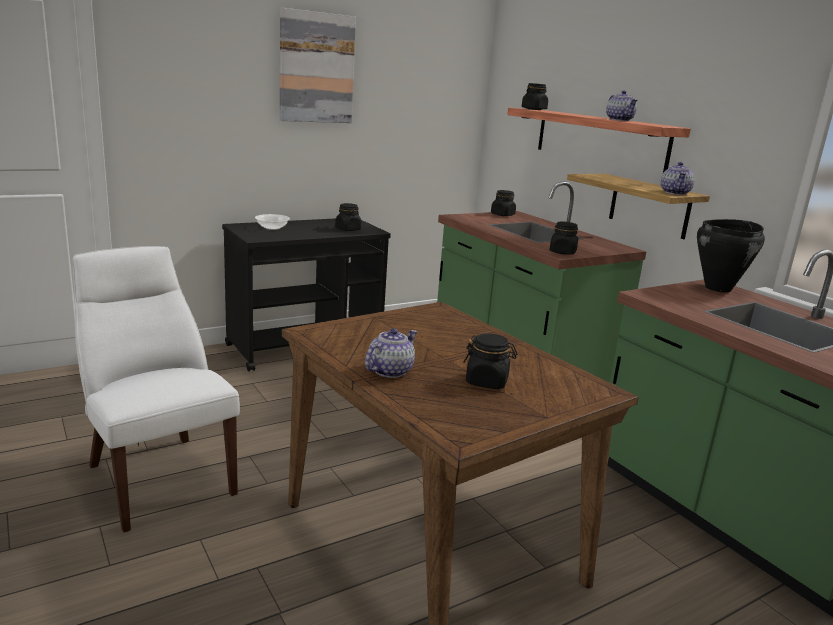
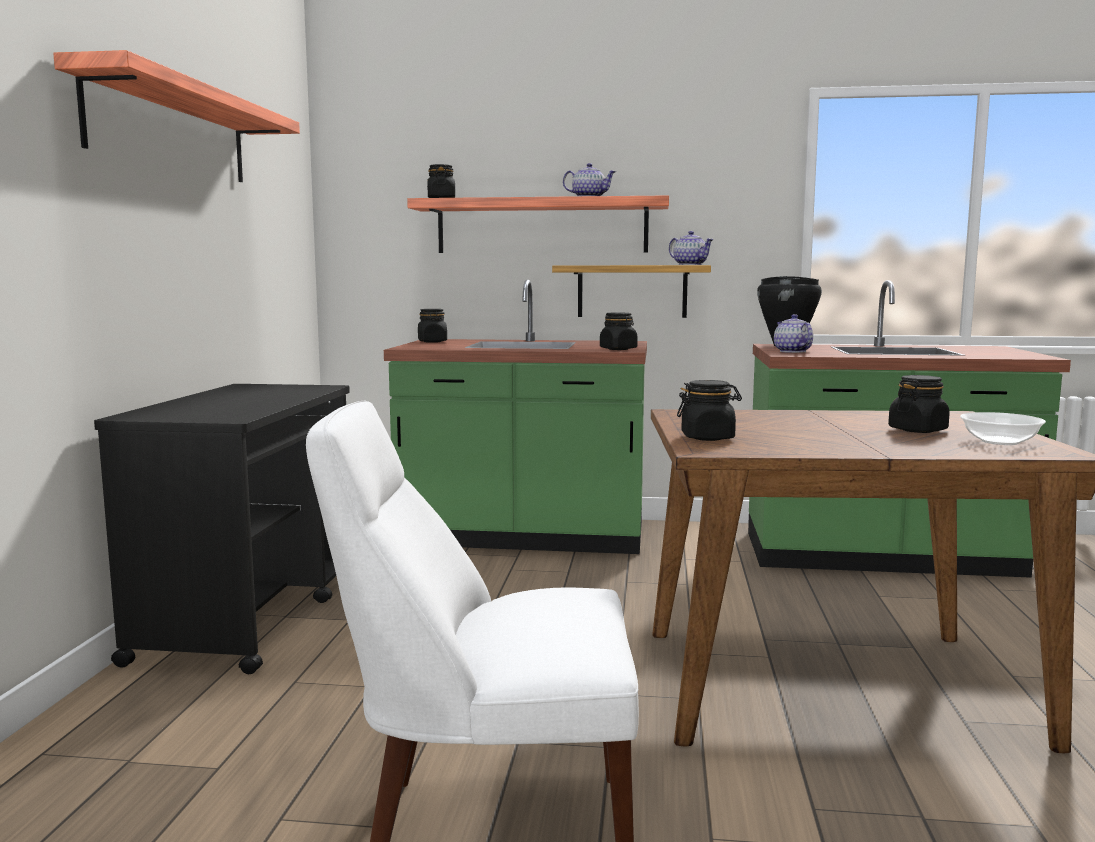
camera: 50 degrees left, 10 degrees down
(272, 228) = (194, 408): bowl -> bowl (1000, 442)
(316, 68) = (171, 131): picture -> shelf
(348, 229) = (289, 391): black jar -> black jar (708, 438)
(390, 371) = (866, 445): teapot -> teapot (791, 351)

